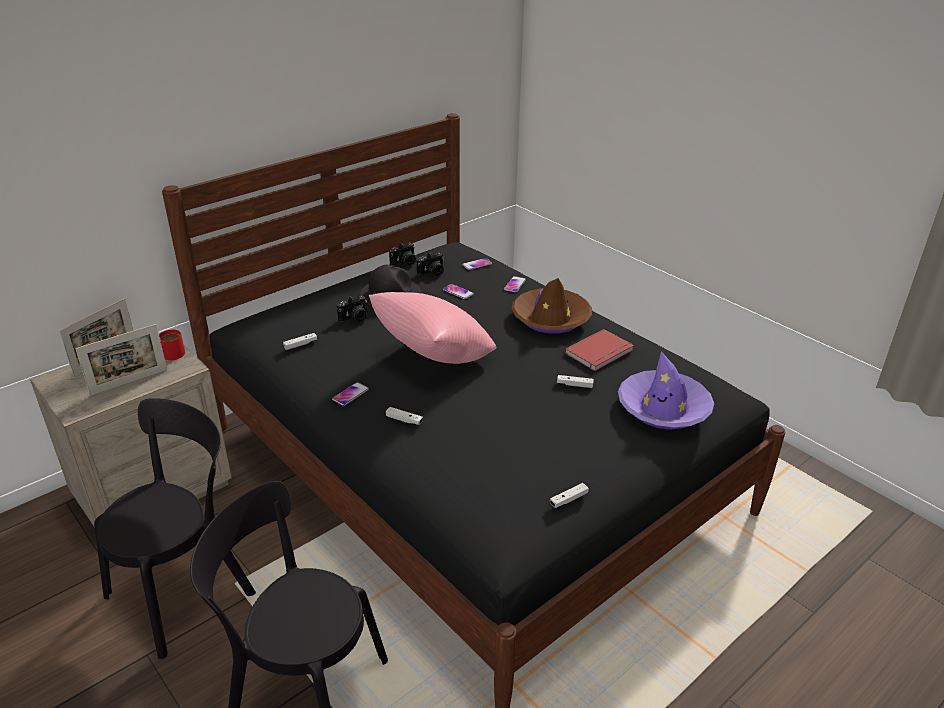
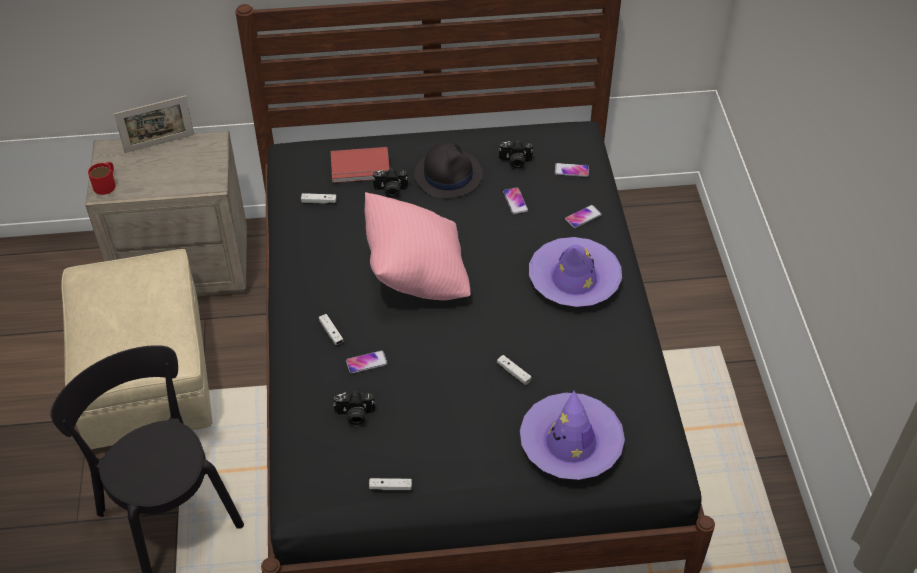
camera: 35 degrees right, 15 degrees up
(129, 382) = (159, 179): picture frame -> none
(174, 351) = (215, 159): red mug -> red mug (106, 183)
(186, 590) = (148, 378): black chair -> beige ottoman
(350, 394) = (312, 281): phone -> phone (366, 362)
(404, 262) = (502, 135): camera -> camera (354, 416)
(550, 318) = (574, 279): brown hat -> purple hat
(600, 352) = (578, 347): red book -> red book (360, 168)

